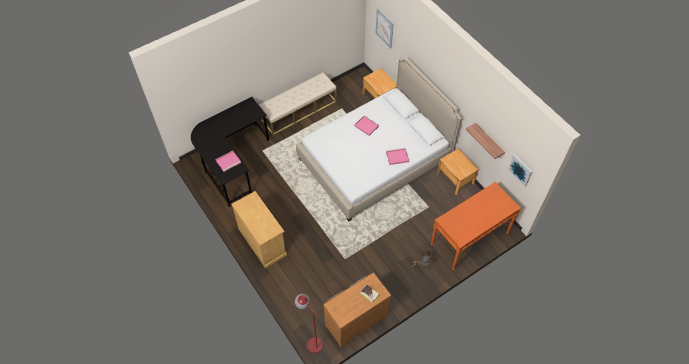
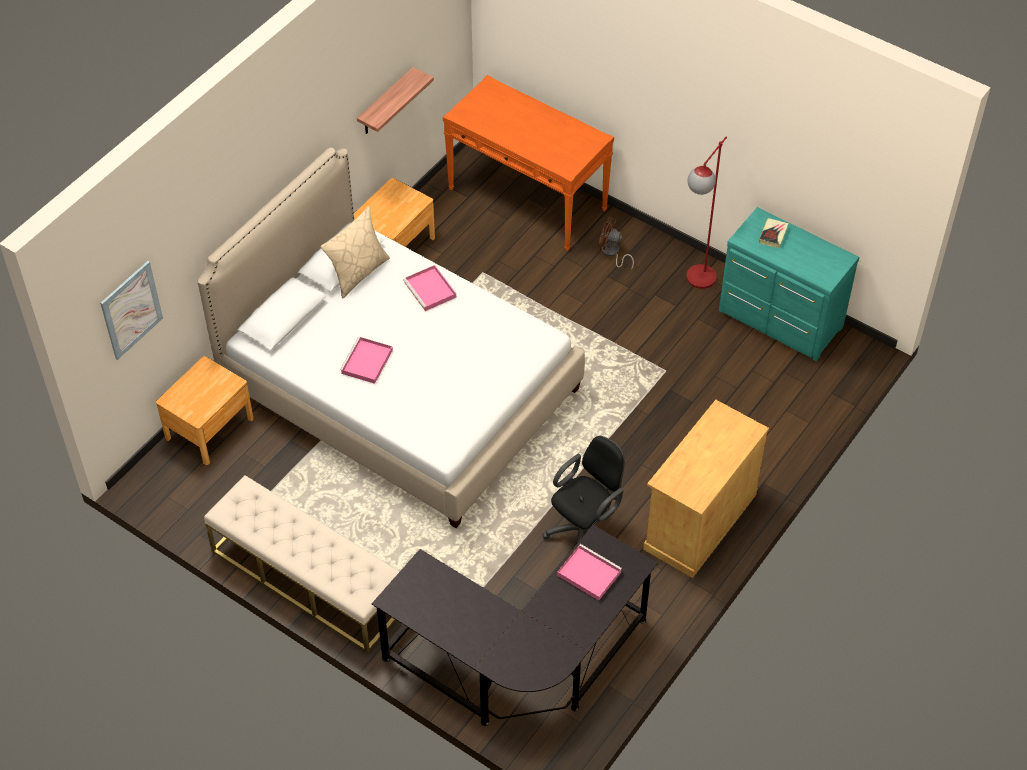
camera: 110 degrees left, 5 degrees down
(278, 200) = (585, 530): none -> black office chair
(311, 341) = (857, 372): red floor lamp -> red floor lamp (696, 284)
(355, 319) = (779, 321): brown dresser -> turquoise dresser
(416, 135) = (358, 272): none -> beige pillow
(520, 170) = (442, 45): picture -> none

